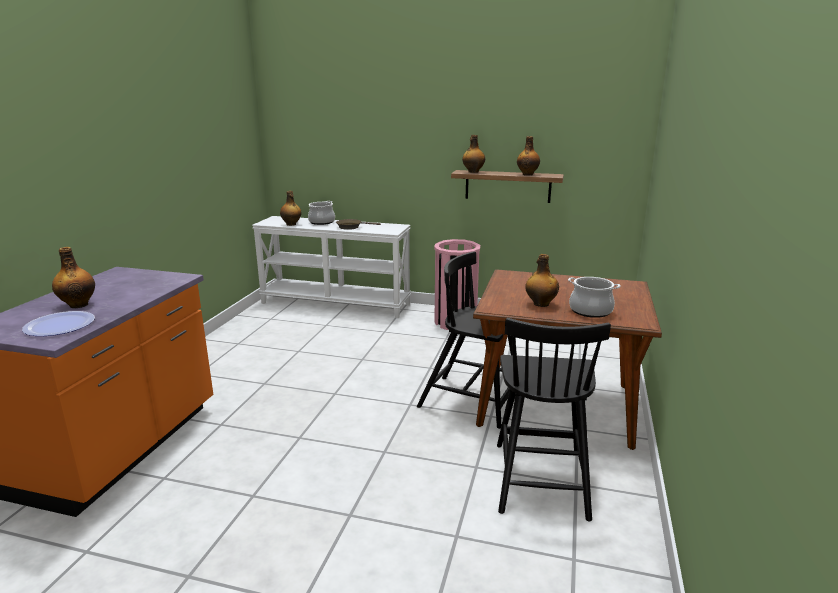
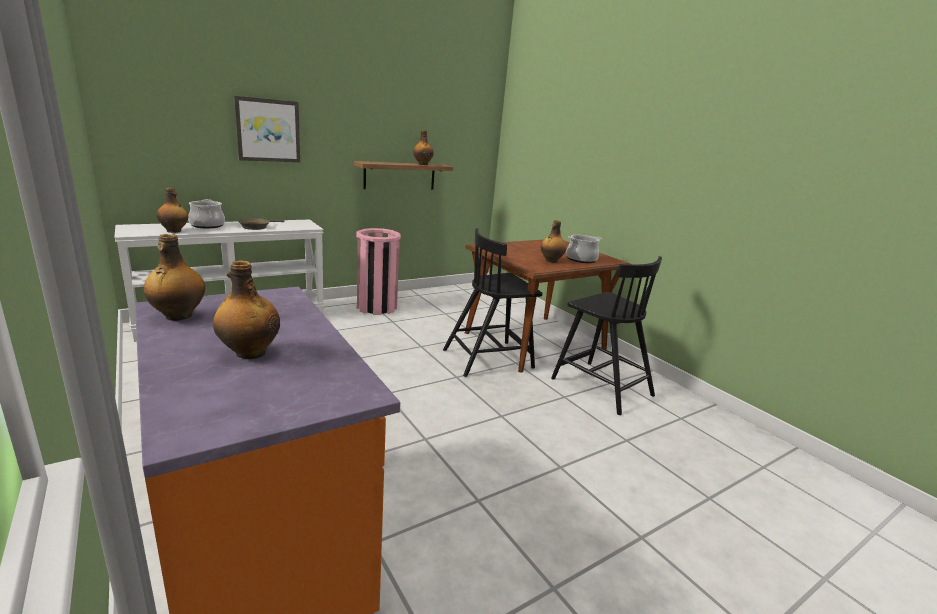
camera: 50 degrees left, 0 degrees up
(60, 325) = (310, 379): plate -> none
(378, 142) = (268, 130): none -> picture
(473, 172) = (376, 162): bottle -> bottle (178, 316)

